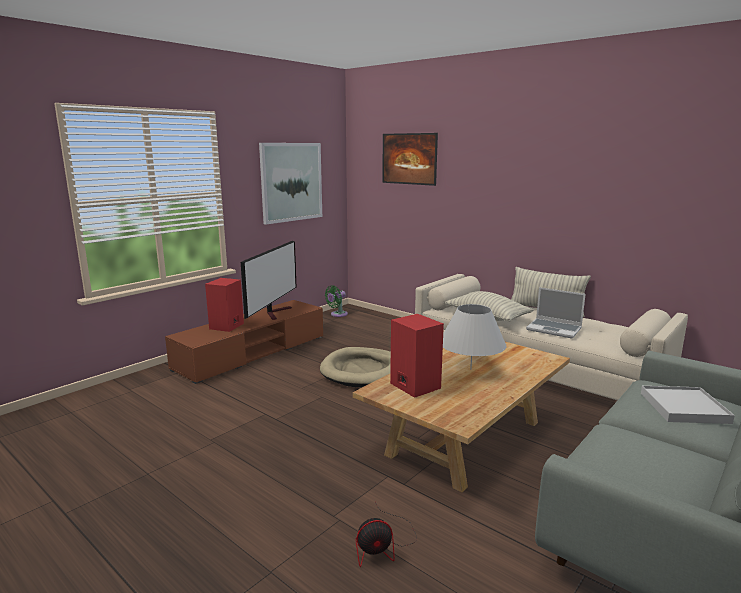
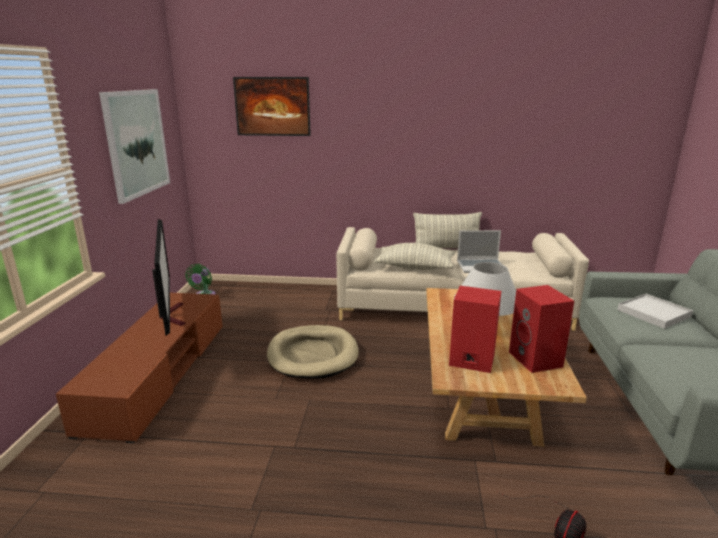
camera: 35 degrees left, 5 degrees up
(226, 326) = (132, 352): red speaker -> red speaker (537, 360)

